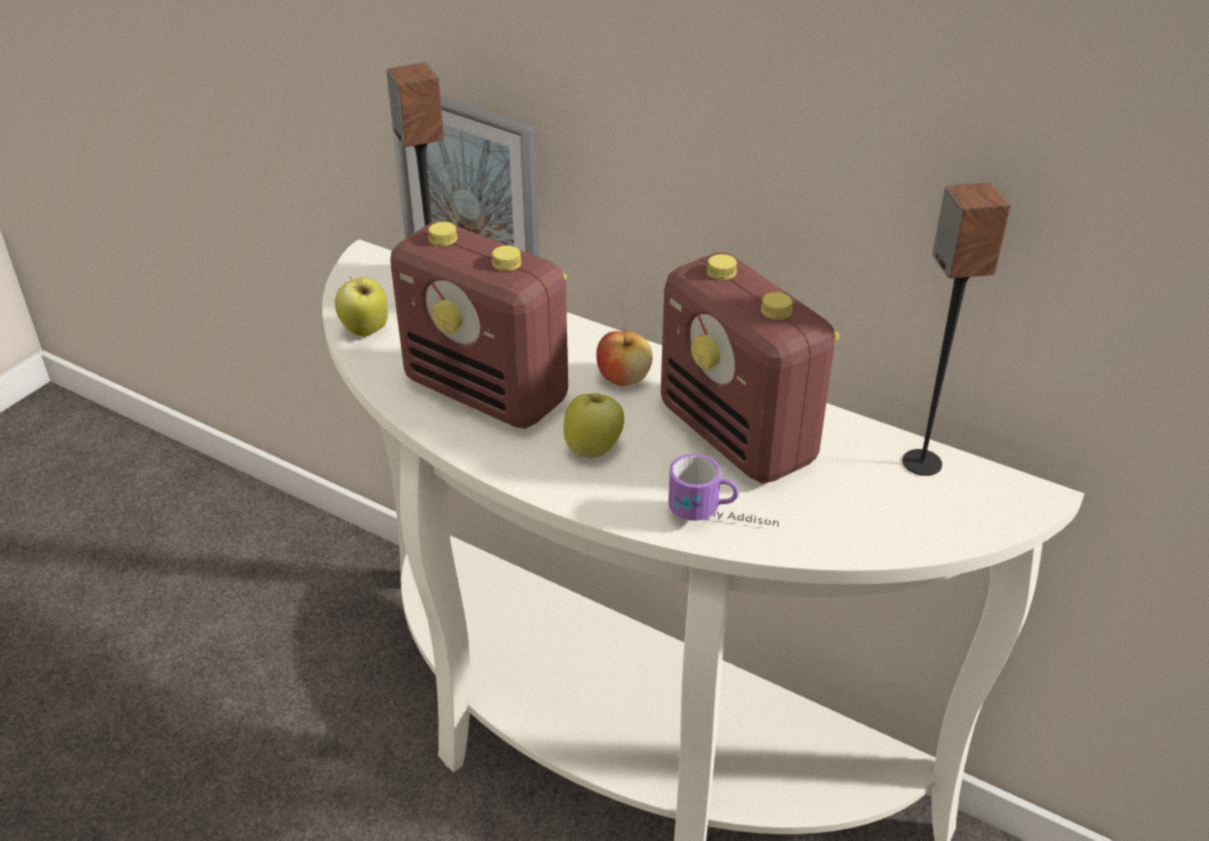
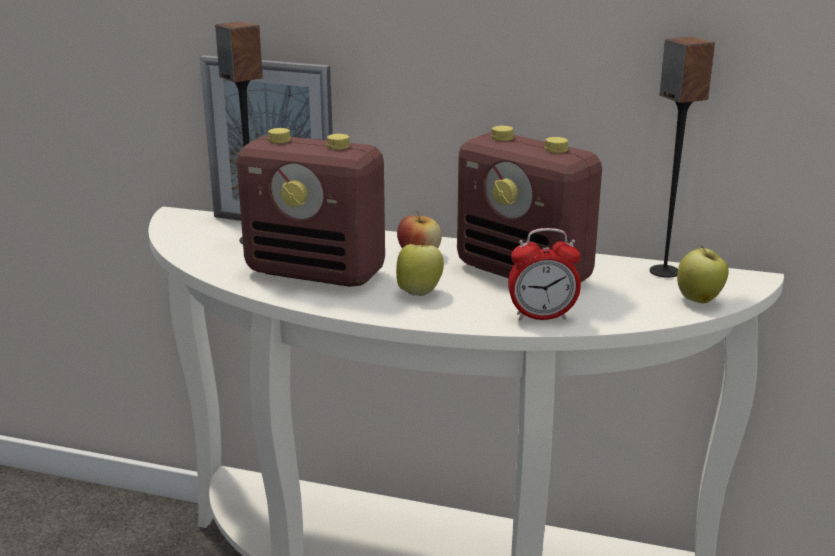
camera: 15 degrees left, 15 degrees down
(365, 331) = (196, 252): apple -> apple (699, 300)
(722, 521) = (542, 316): mug -> alarm clock

